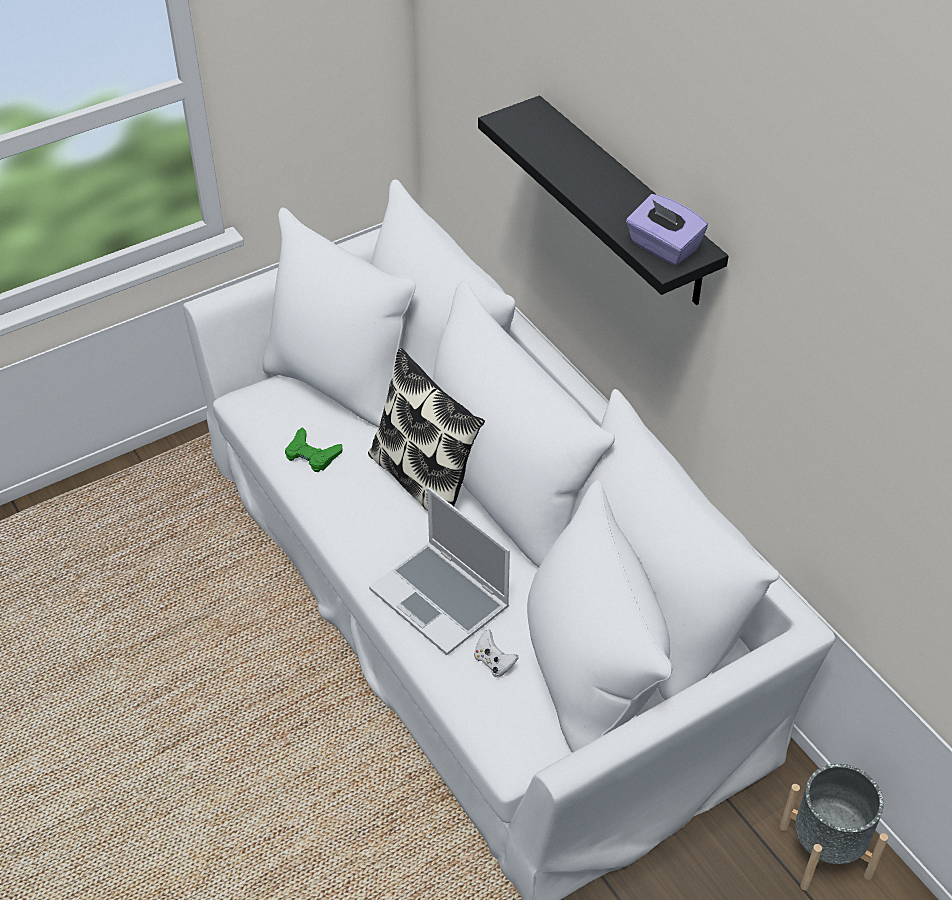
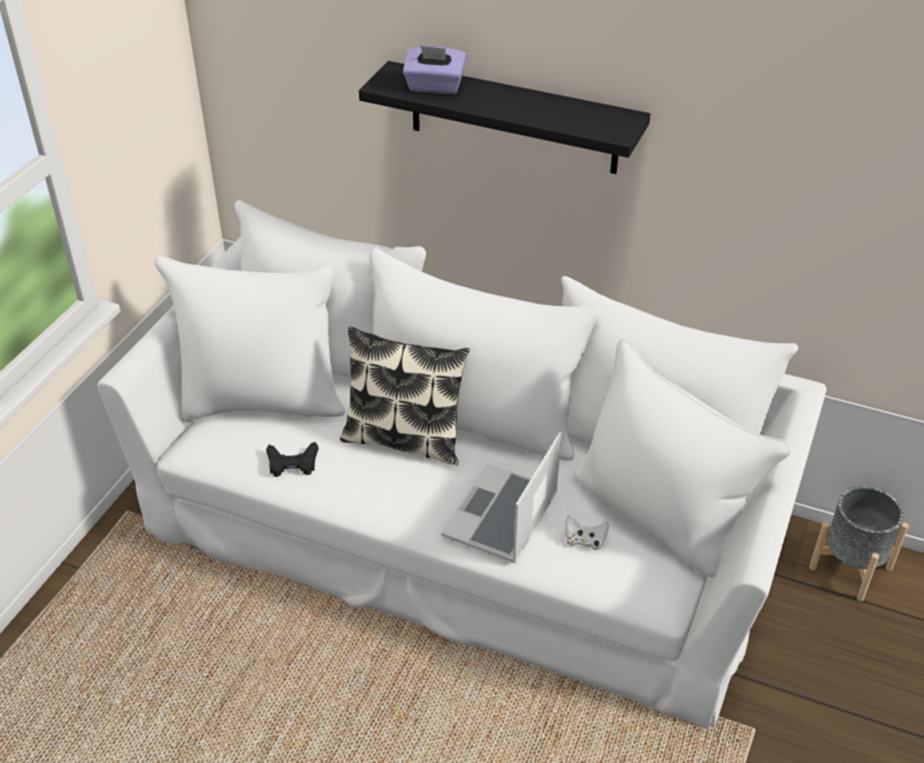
camera: 35 degrees left, 5 degrees down
(312, 455) = (292, 463): green game controller -> black game controller
(442, 599) = (502, 517): laptop -> laptop turned 105 degrees clockwise
(663, 247) = (601, 124): purple tissue box -> purple tissue box (434, 87)

